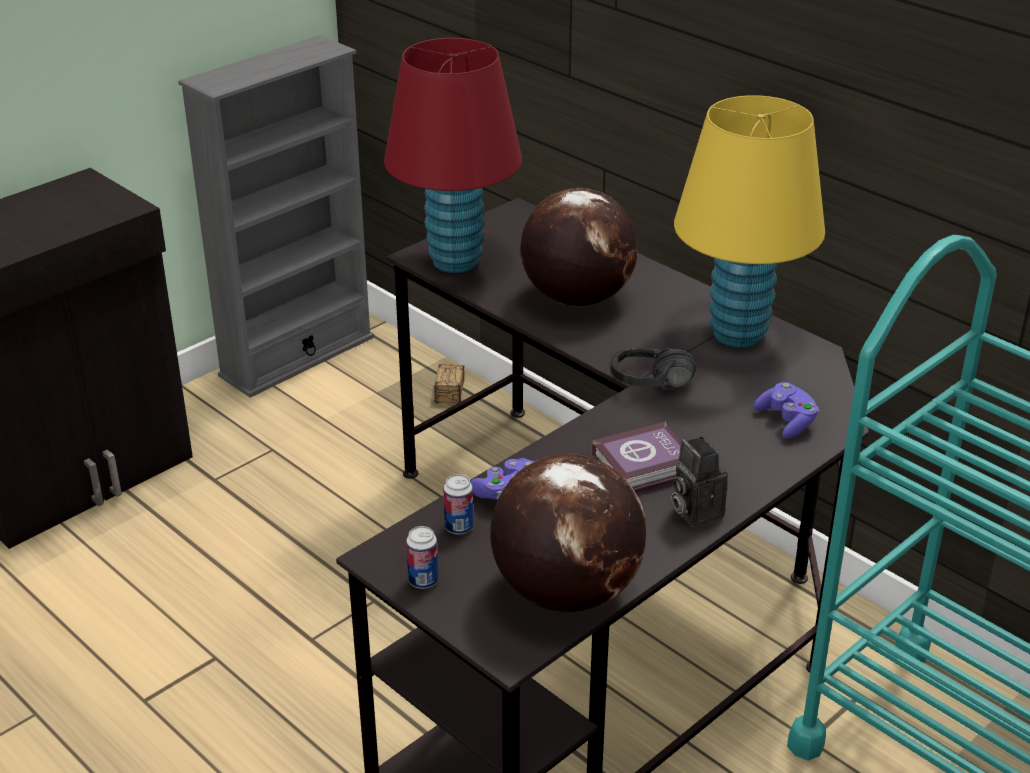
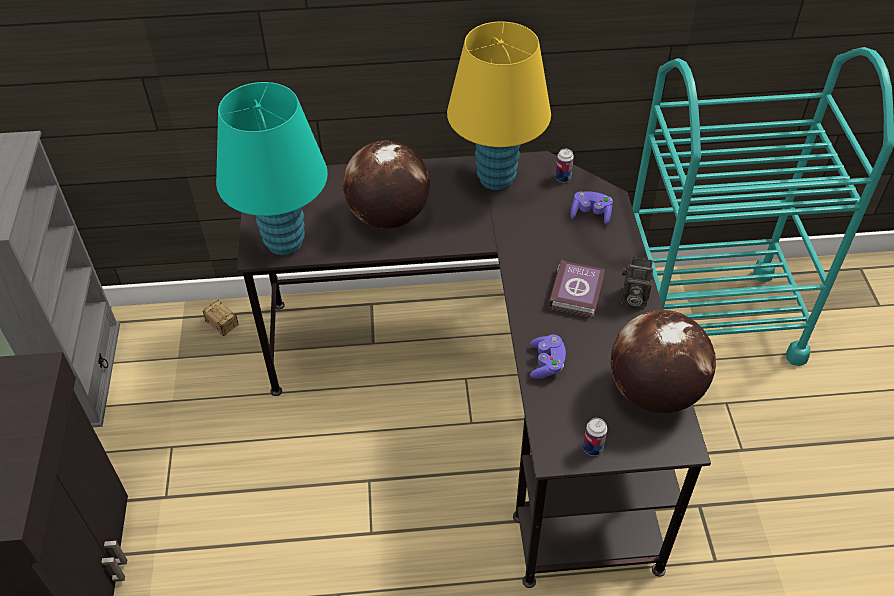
camera: 50 degrees left, 15 degrees up
(455, 261) = (284, 242): red table lamp -> turquoise table lamp
(459, 527) = (558, 403): can -> can (563, 178)
(652, 389) = (511, 244): black headphones -> none

